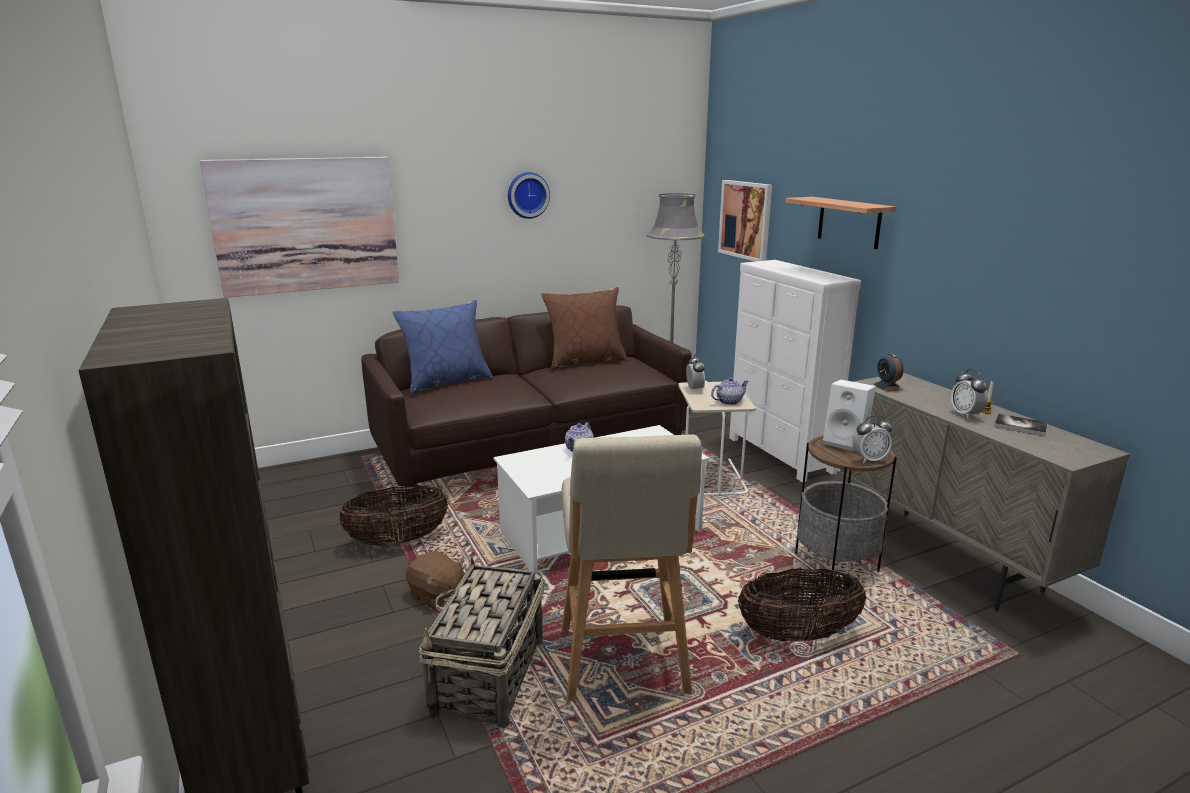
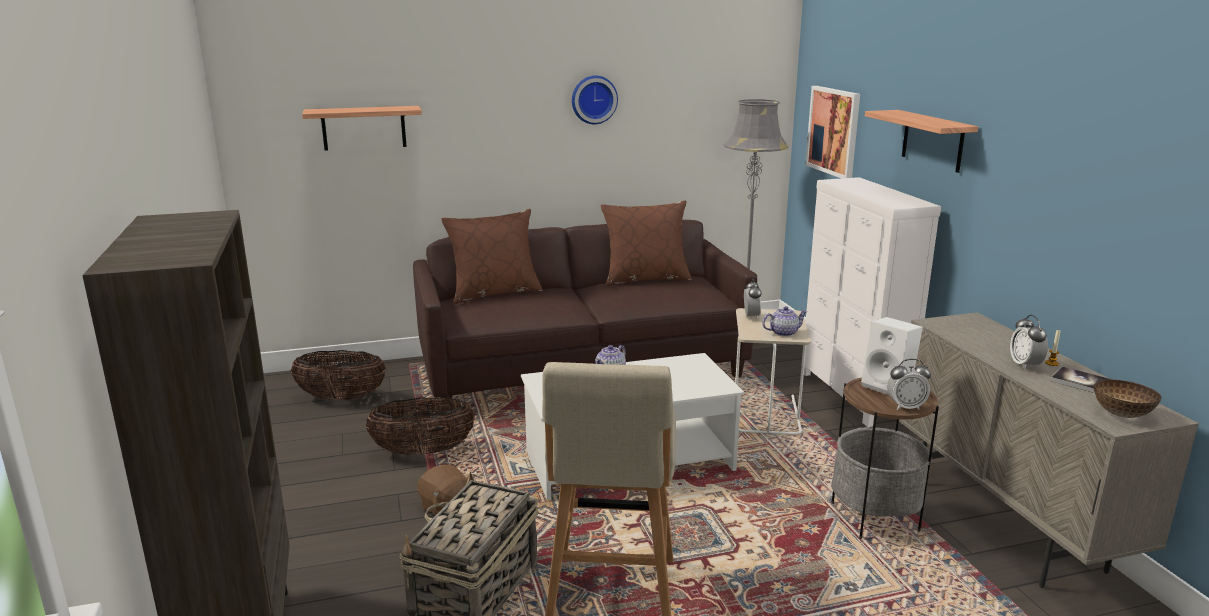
camera: 10 degrees right, 0 degrees up
(306, 225) = (364, 128): picture -> shelf
(447, 382) = (494, 293): blue pillow -> brown pillow
(798, 635) = (805, 587): basket -> basket (341, 398)
(887, 386) = (950, 328): alarm clock -> none
(1067, 451) = (1122, 414): none -> bowl

